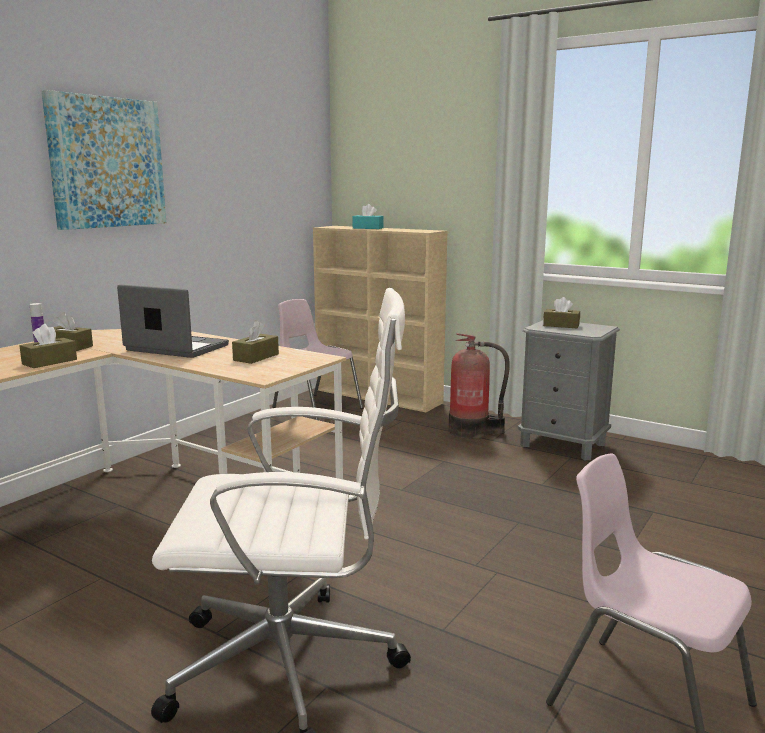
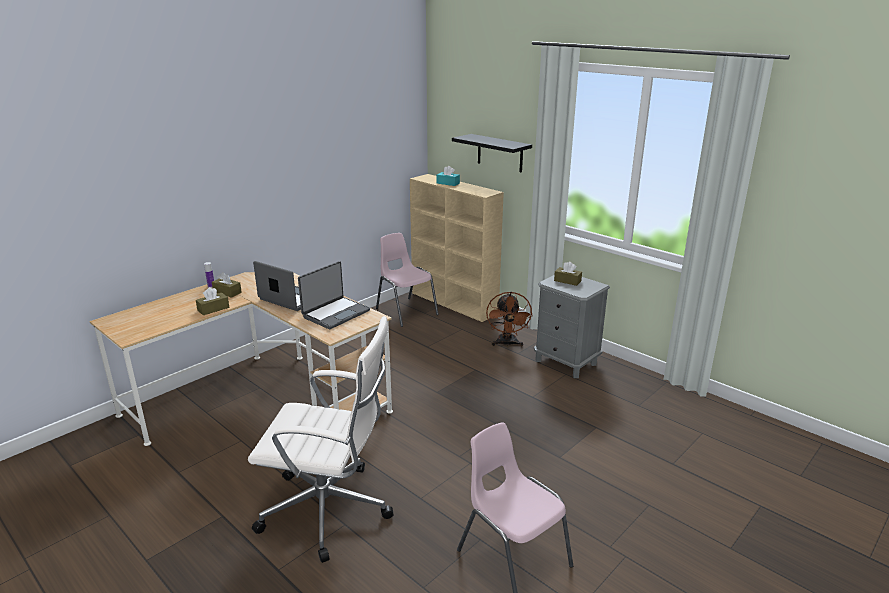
camera: 10 degrees right, 10 degrees up
(107, 162) = (252, 163): picture -> none
(256, 357) = (335, 313): brown tissue box -> laptop
(439, 180) = (500, 153): none -> black shelf
(472, 431) = (507, 344): fire extinguisher -> brown fan

